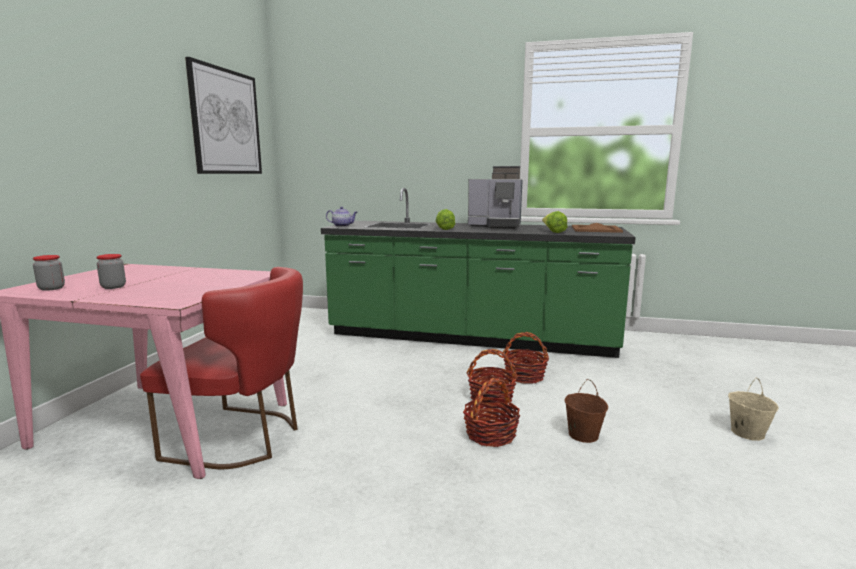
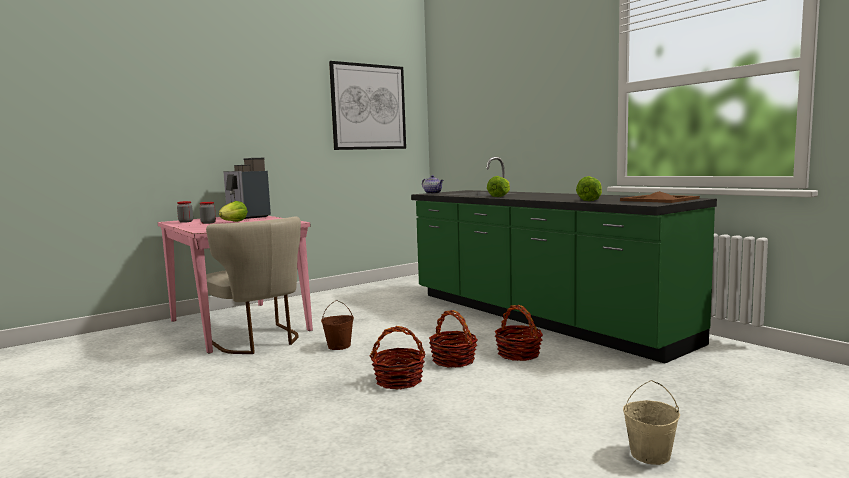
camera: 40 degrees right, 5 degrees down
(157, 282) = (233, 222): none -> lettuce
(243, 438) = (259, 341): red chair -> beige chair
(496, 226) = (566, 195): coffee machine -> coffee machine (245, 217)
(582, 434) = (470, 402): brown bucket -> brown bucket (339, 346)

